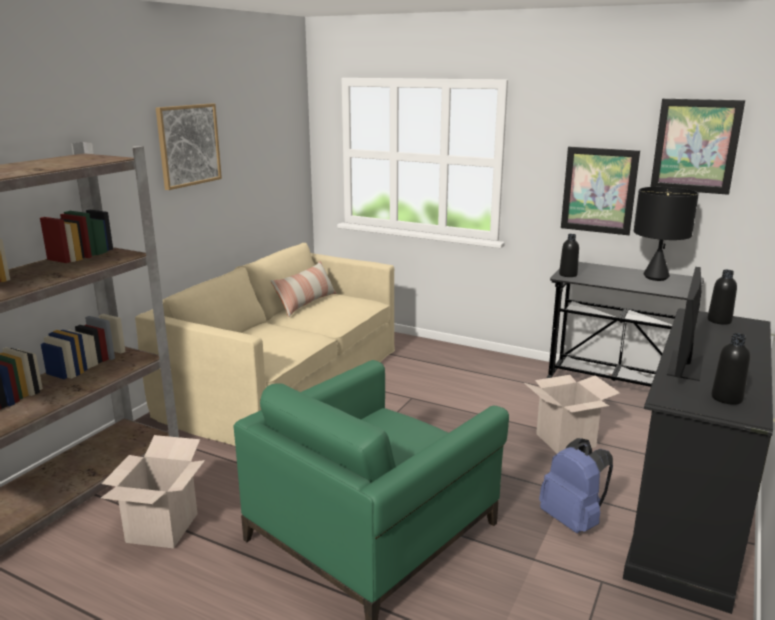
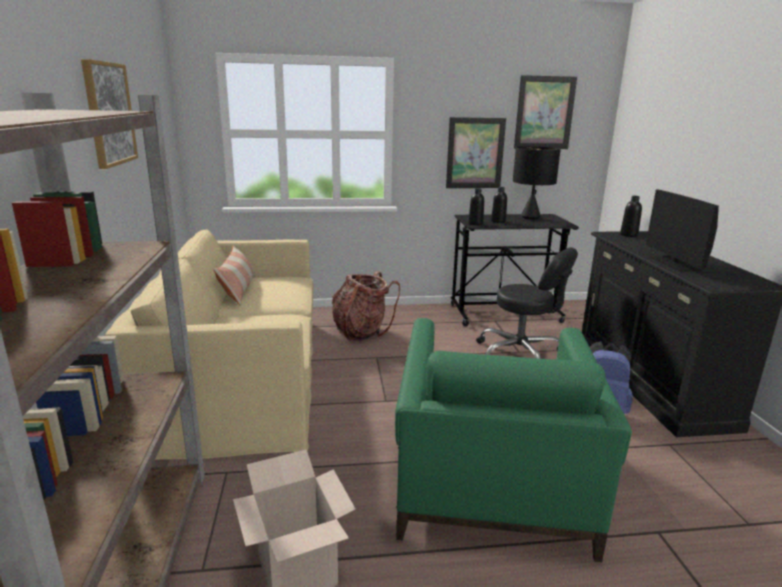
camera: 35 degrees left, 0 degrees up
(429, 370) = (361, 331): none -> backpack
(565, 440) = (522, 356): cardboard box -> black office chair
(726, 398) = (734, 277): black bottle -> black bottle (498, 221)

